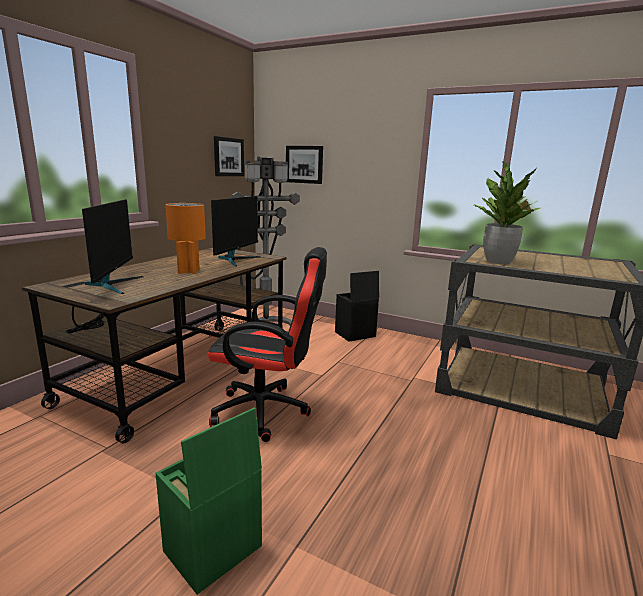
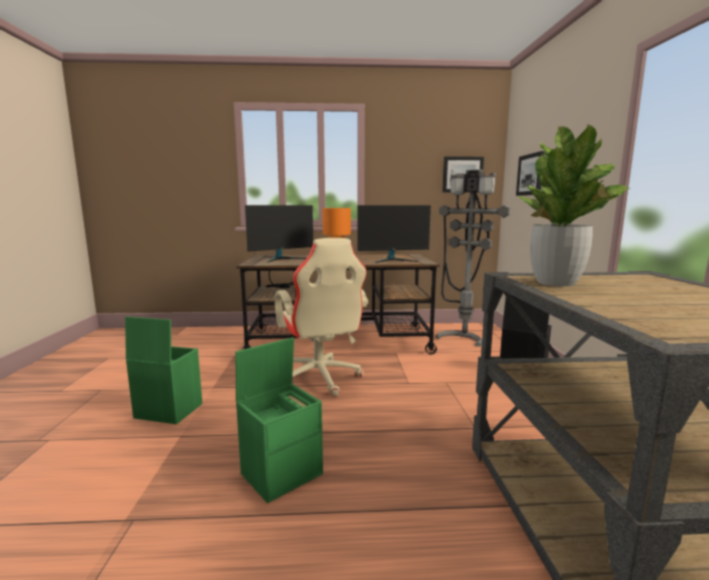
camera: 60 degrees right, 5 degrees down
(268, 413) = (321, 382): black office chair -> beige office chair
(418, 484) = (282, 472): none -> green storage box

